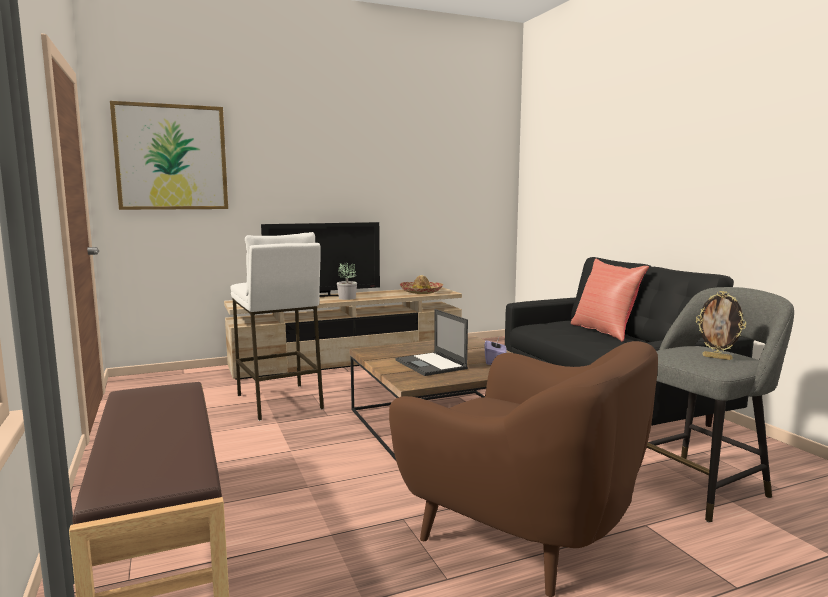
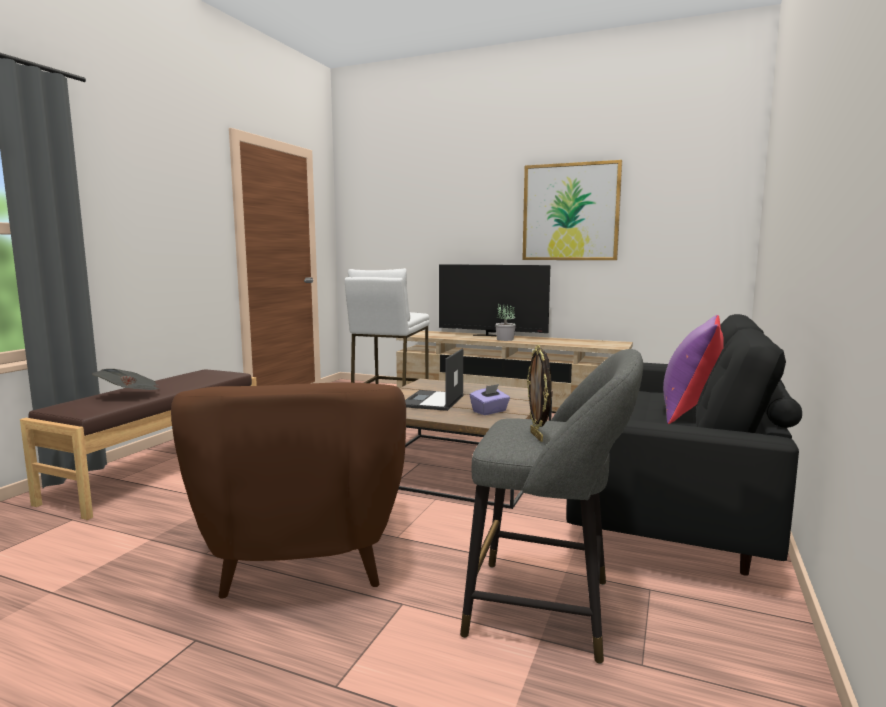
camera: 45 degrees right, 0 degrees up
(162, 444) = (131, 396): none -> newspaper
(171, 157) = (386, 208): picture -> picture (570, 212)
(421, 292) = (590, 343): hat -> none
(605, 331) = (690, 412): red pillow -> purple pillow

